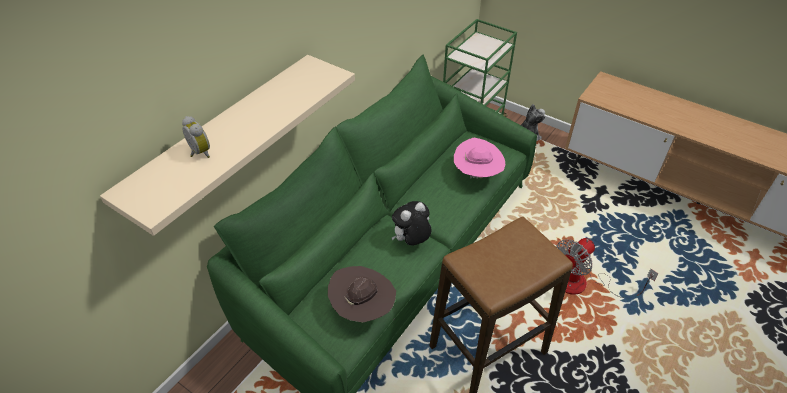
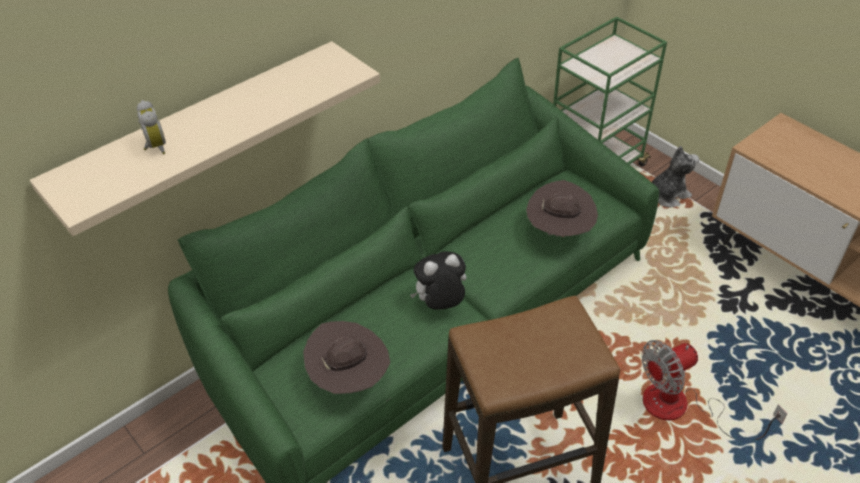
camera: 15 degrees right, 0 degrees up
(477, 175) = (559, 231): pink hat -> brown hat

